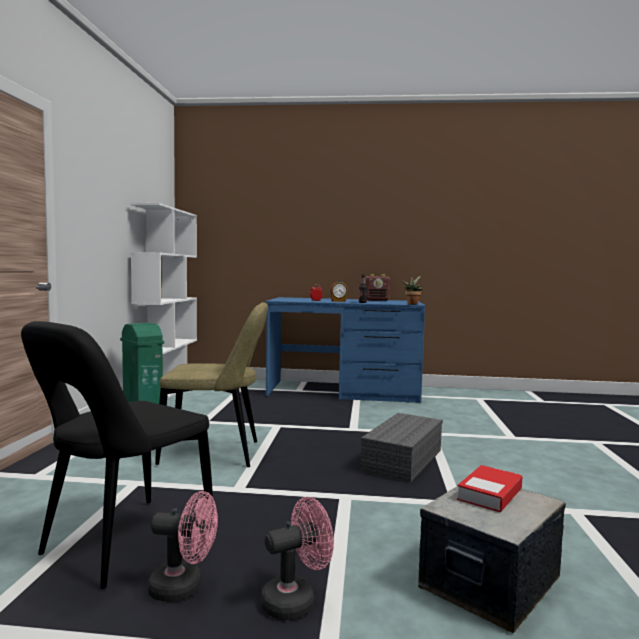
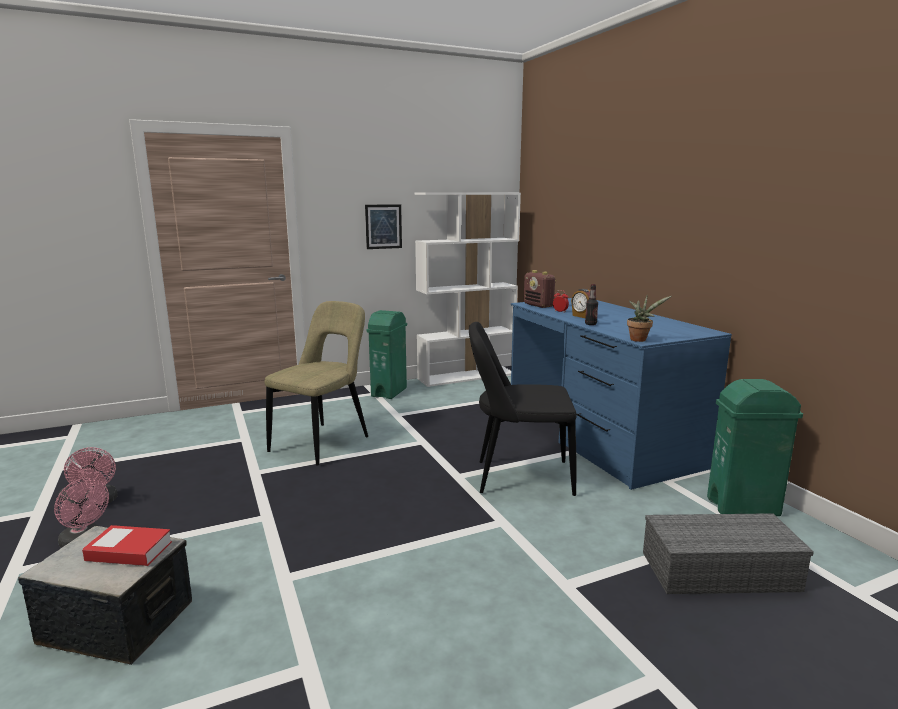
camera: 60 degrees right, 10 degrees up
(111, 234) = (383, 226): none -> picture
(122, 544) = (151, 468): black chair -> black chair (518, 477)
(215, 453) = (323, 442): beige chair -> beige chair turned 120 degrees counterclockwise
(377, 300) = (658, 322): radio -> radio (538, 305)
(402, 459) = (387, 523): grey storage box -> grey storage box (720, 570)
(460, 393) = (744, 507): none -> green trash can

